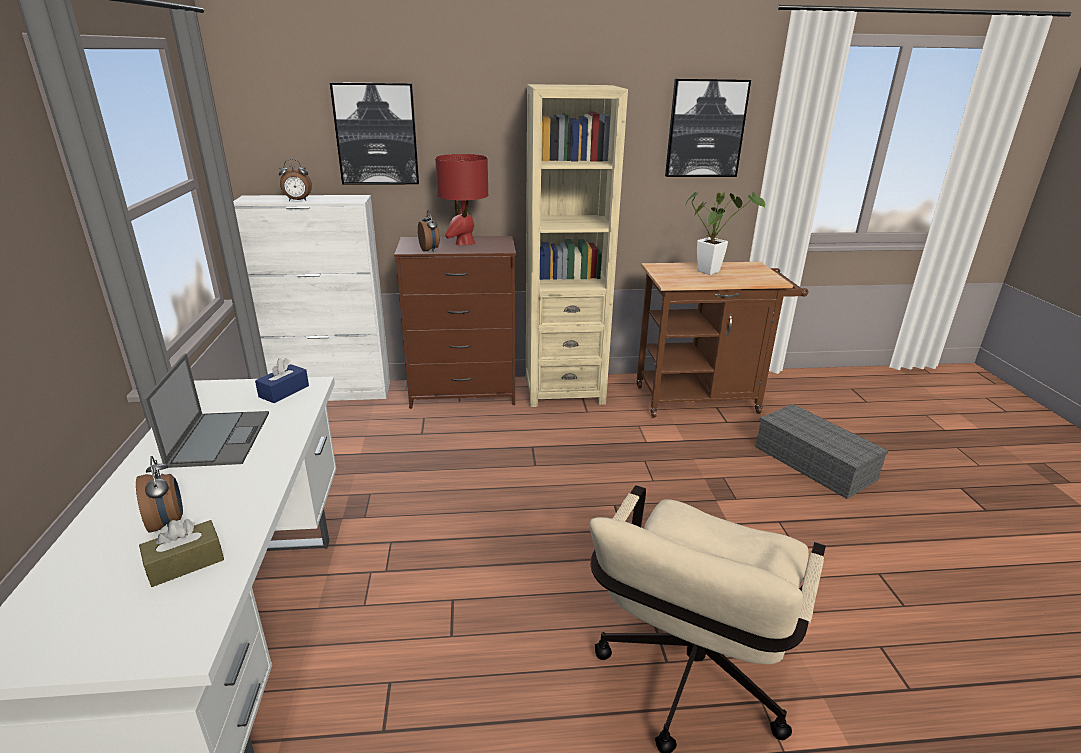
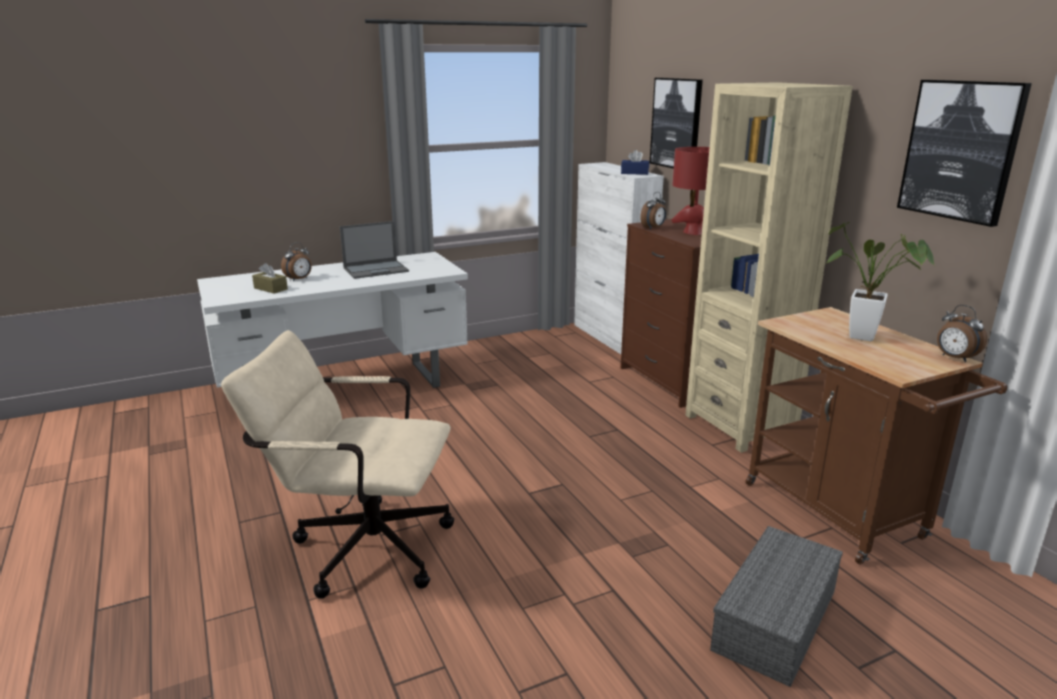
camera: 70 degrees right, 5 degrees down
(284, 391) = (437, 268): blue tissue box -> blue tissue box (634, 173)
(297, 200) = (611, 169): alarm clock -> alarm clock (954, 358)

